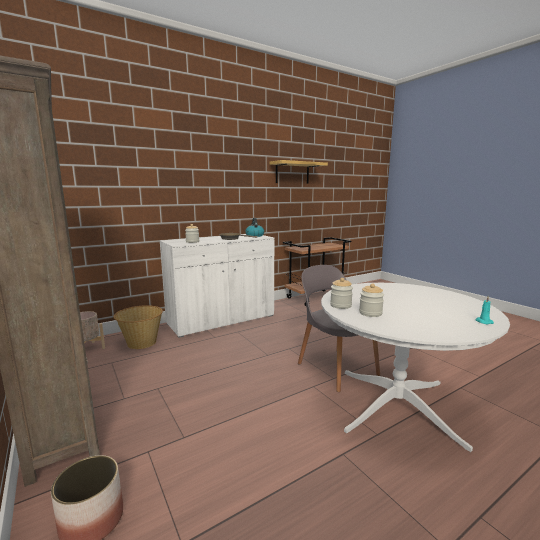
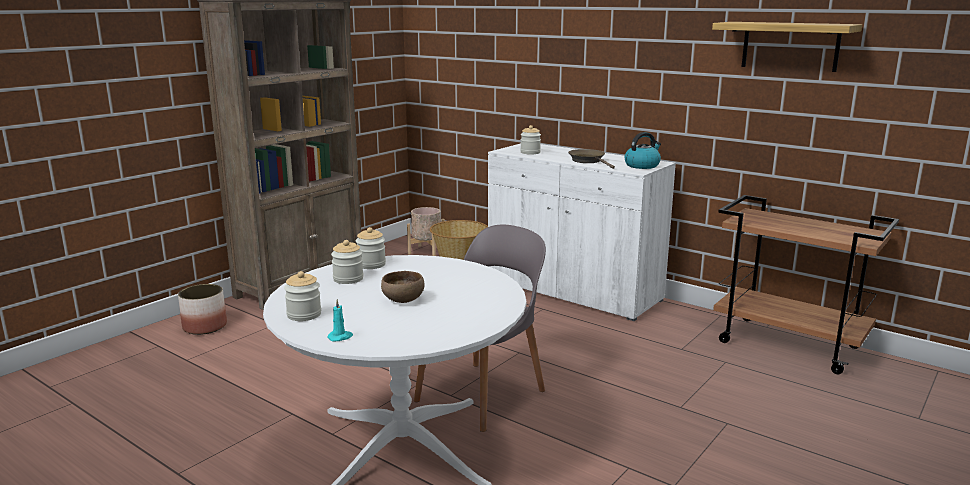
camera: 70 degrees right, 5 degrees up
(412, 304) = (402, 300): none -> brown bowl
(446, 329) = (304, 315): none -> jar

